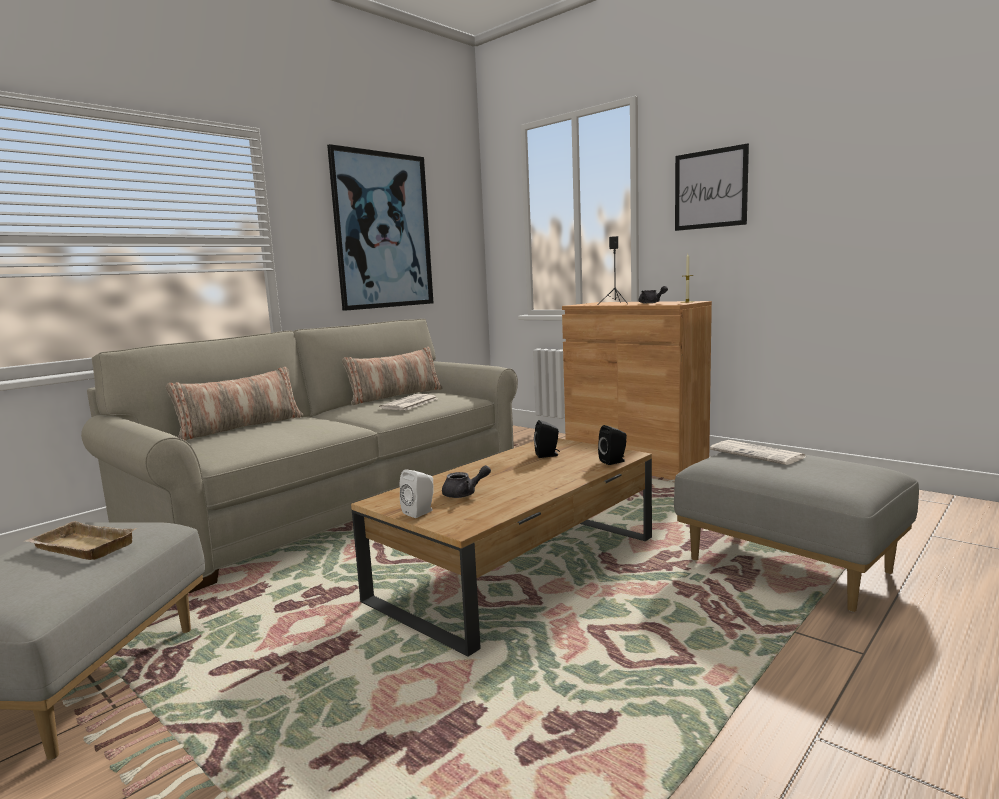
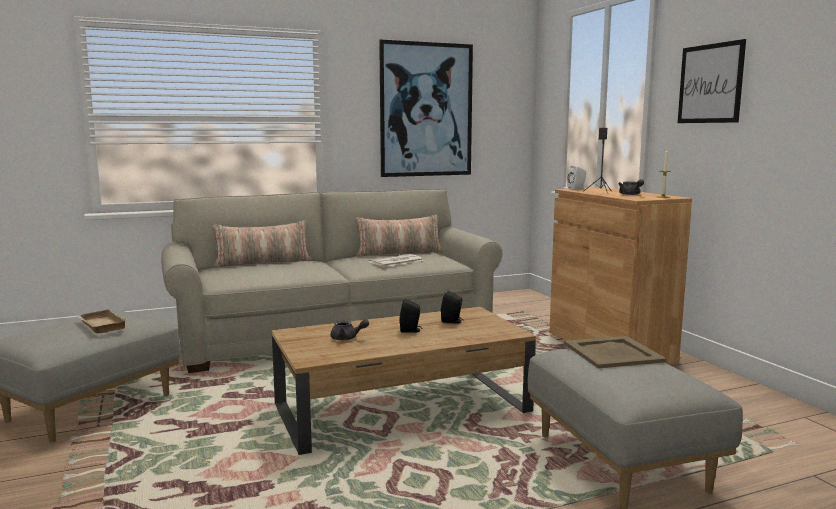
camera: 25 degrees right, 0 degrees up
(420, 512) = (301, 344): white speaker -> white speaker (577, 189)
(614, 461) = (492, 336): black speaker -> black speaker (411, 330)
(758, 454) = (614, 353): newspaper -> beige tray

